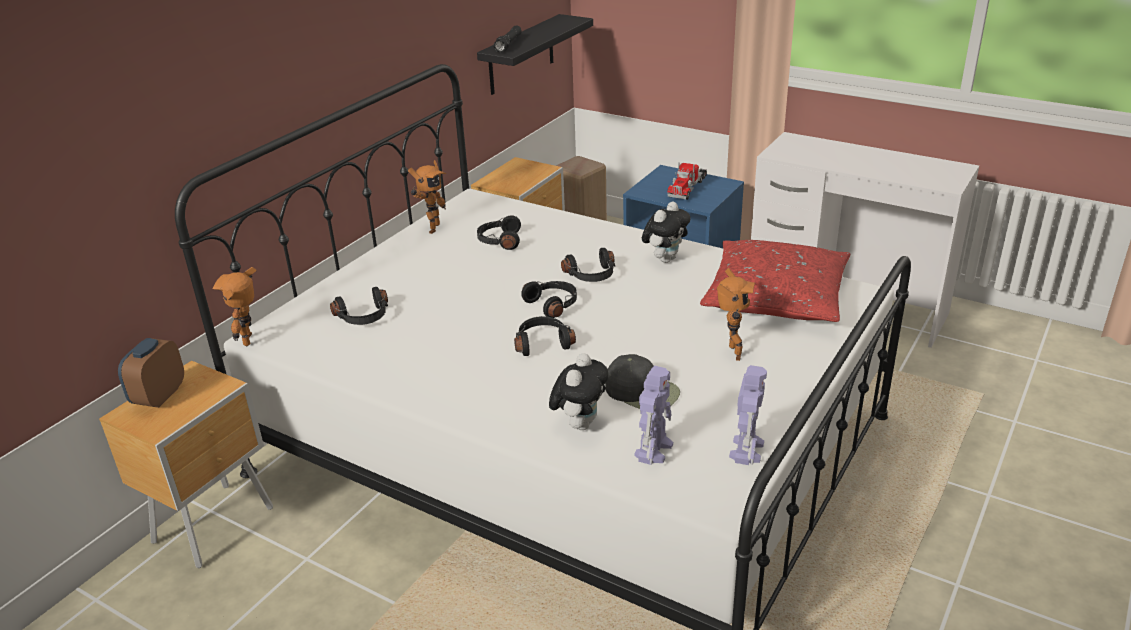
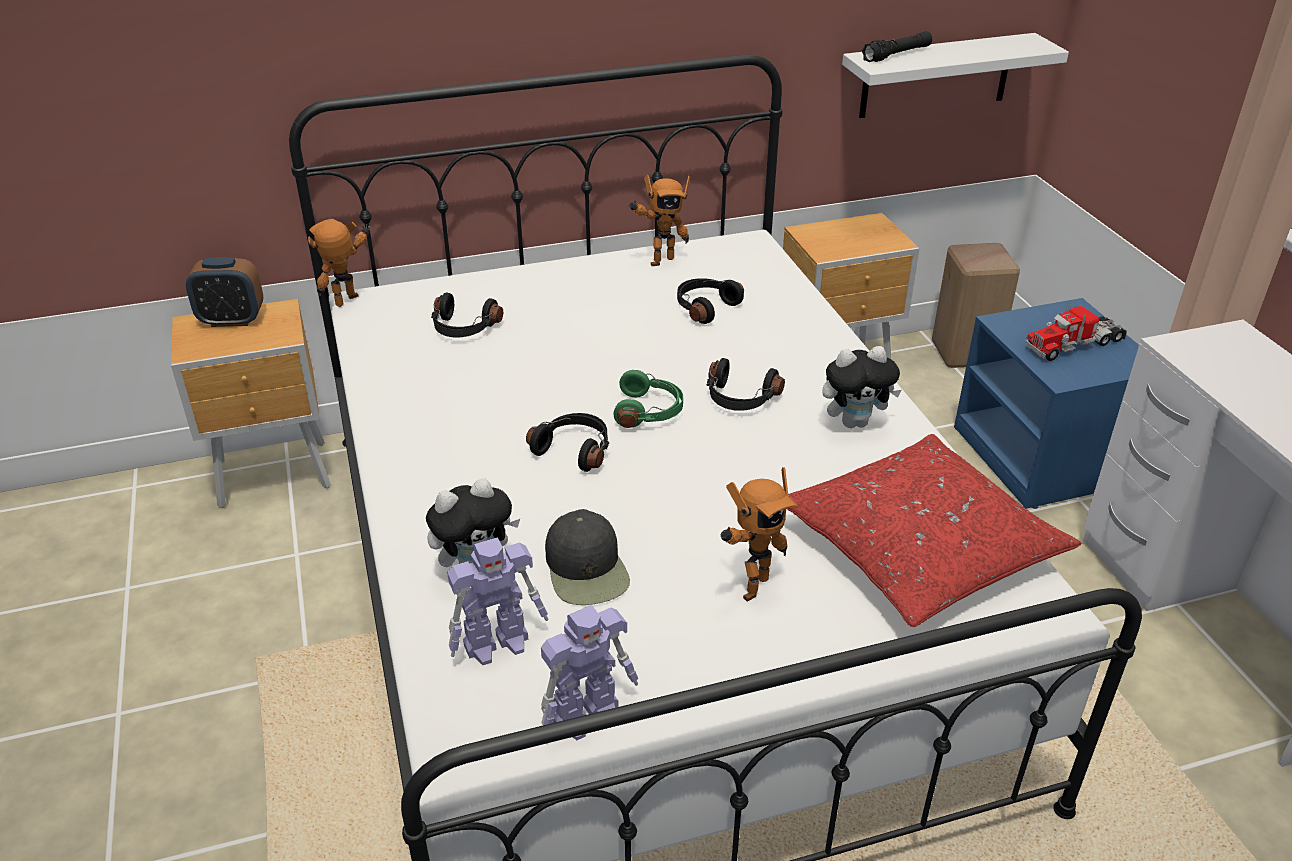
camera: 40 degrees right, 5 degrees up
(159, 396) = (232, 320): alarm clock -> alarm clock turned 150 degrees counterclockwise
(521, 55) = (936, 76): black shelf -> white shelf
(553, 305) = (649, 411): black headphones -> green headphones

